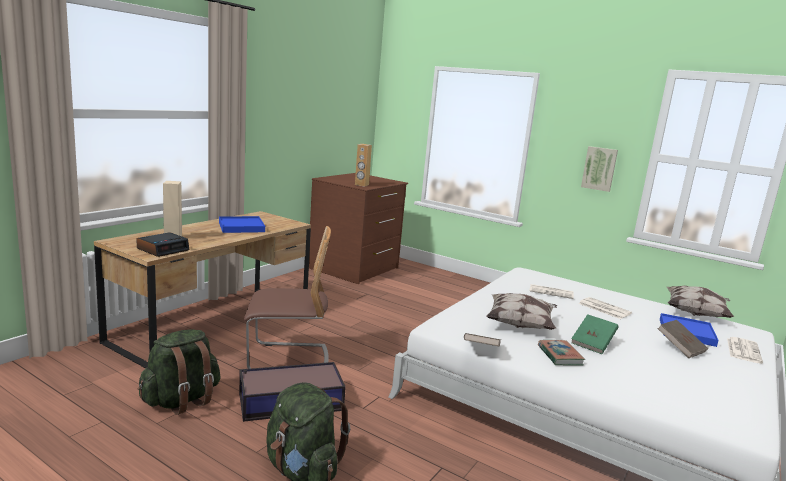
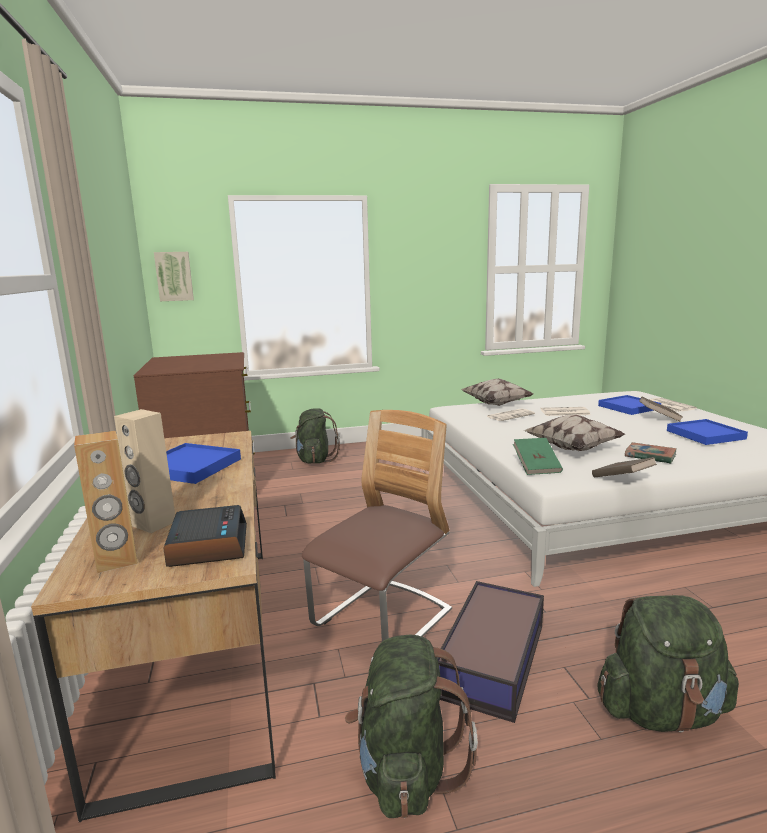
camera: 45 degrees left, 0 degrees up
(361, 185) = (218, 365): brown speaker -> brown speaker (117, 561)
(439, 281) = (314, 460): none -> green backpack
(592, 343) = (632, 438): green book -> green book (536, 467)
(599, 168) = (445, 290): picture -> picture (174, 276)
(665, 372) = (705, 435): none -> blue tray
(696, 313) = (593, 394): pillow -> pillow (496, 404)

